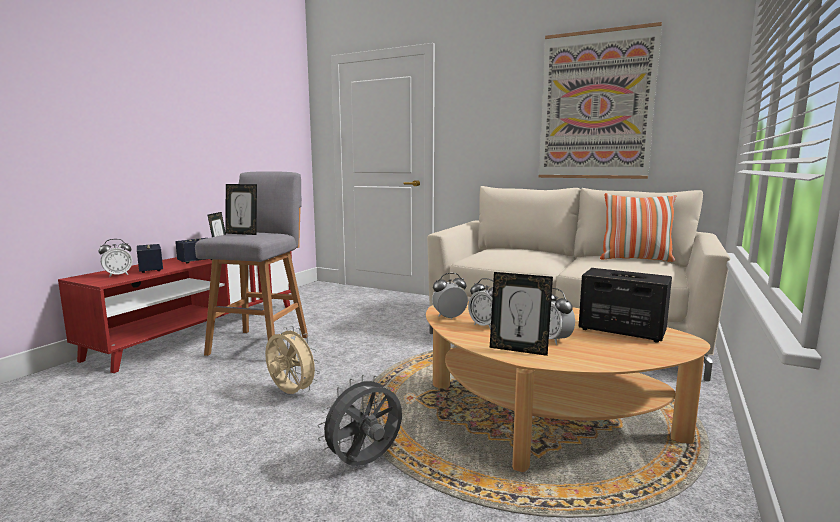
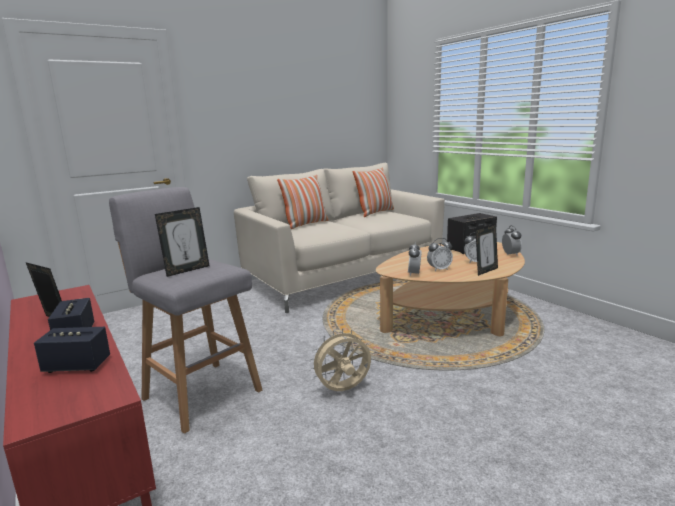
camera: 60 degrees left, 5 degrees up
(118, 275) = (77, 389): alarm clock -> alarm clock (510, 254)
(365, 463) = (472, 377): grey fan -> none
(517, 250) = (305, 224): none -> pillow
(595, 106) = (315, 105): picture -> none

